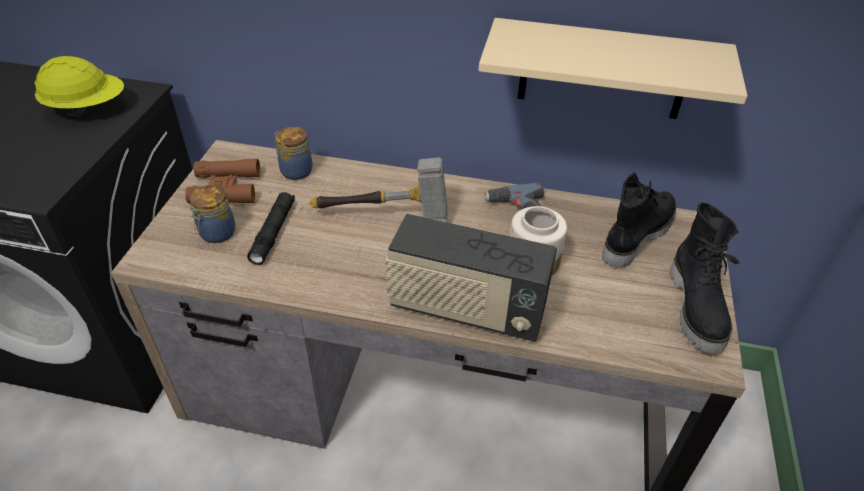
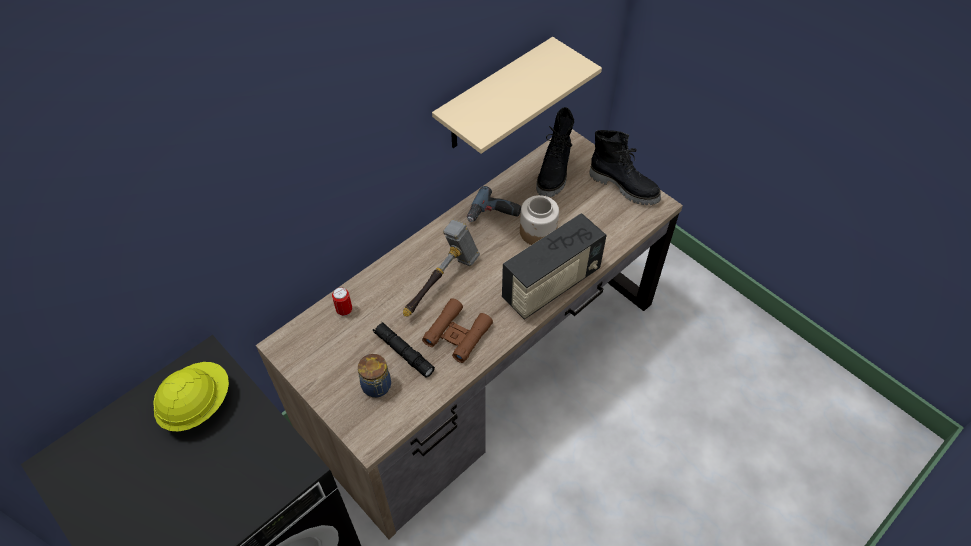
camera: 55 degrees left, 10 degrees up
(225, 188) = (327, 362): brown binoculars -> brown binoculars (457, 334)
(295, 171) = (344, 310): jar -> can
(635, 235) = (555, 173): black boot -> black boot turned 150 degrees counterclockwise

